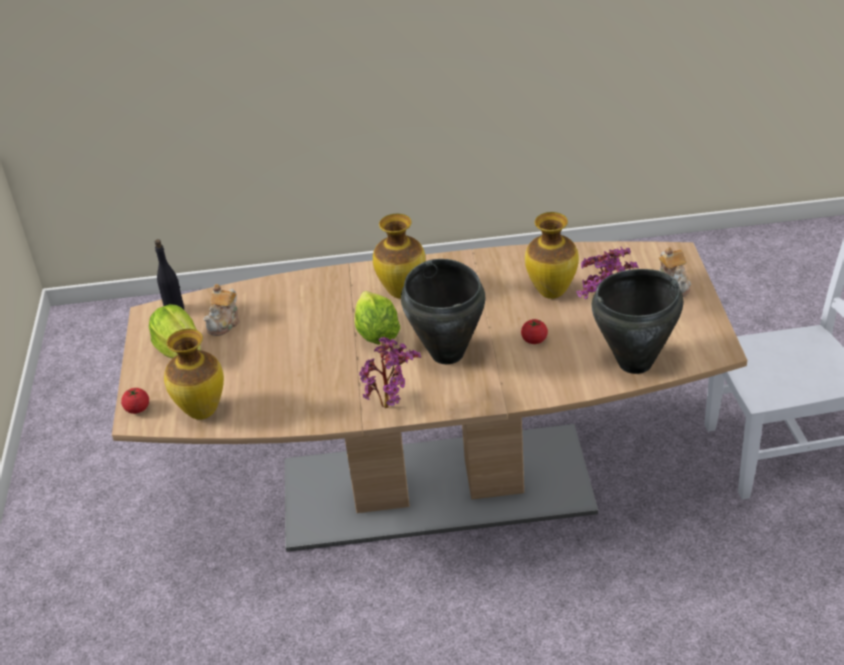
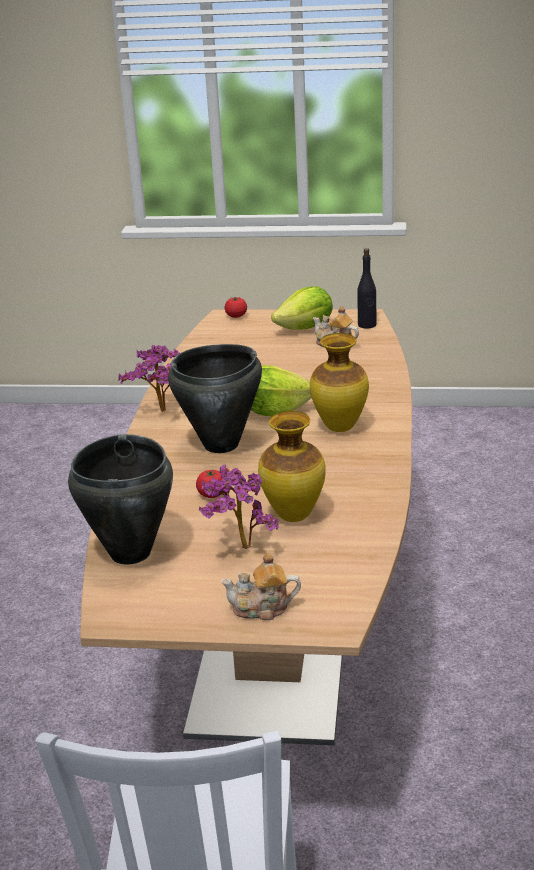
camera: 100 degrees right, 10 degrees down
(201, 412) = (215, 338): vase -> none

